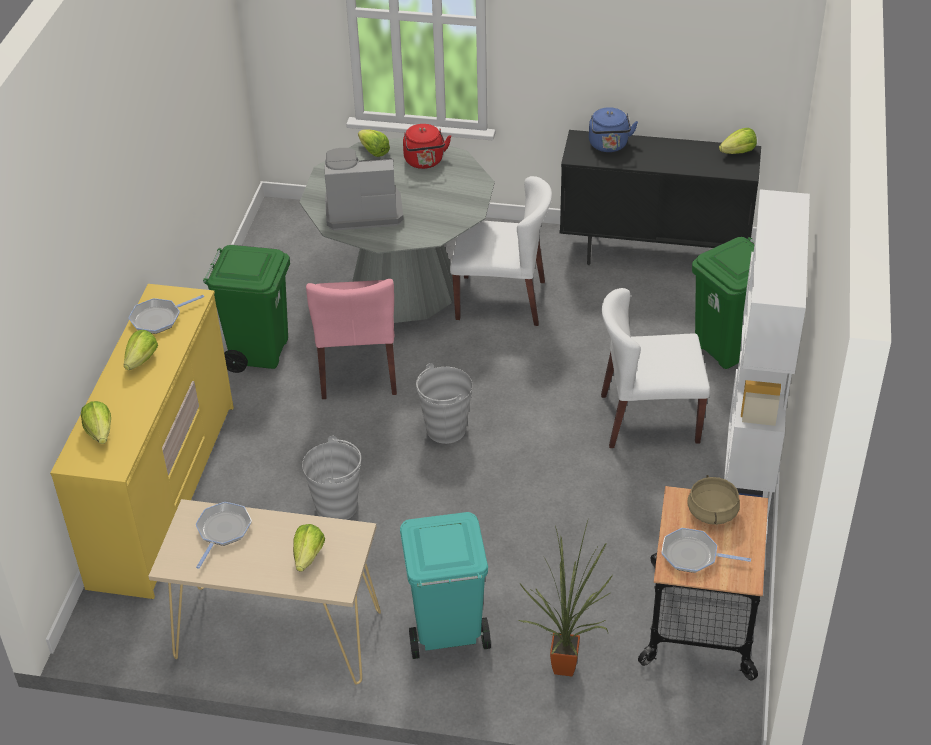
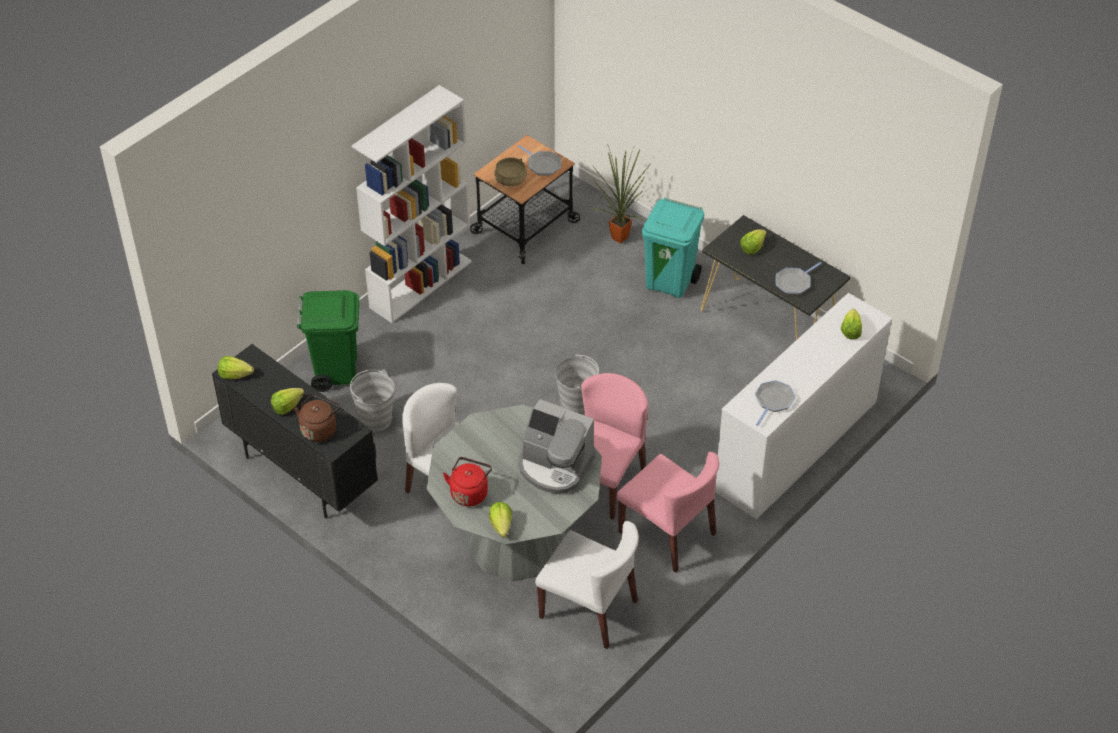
camera: 150 degrees left, 5 degrees up
(142, 360) = (800, 372): lettuce -> lettuce (287, 406)
(159, 318) = (773, 401): frying pan -> frying pan turned 60 degrees counterclockwise
(164, 493) = (796, 446): yellow dresser -> white dresser
(259, 352) = (667, 533): green trash can -> pink chair
(277, 634) = (769, 324): beige console table -> black console table
(337, 507) = (685, 384): grey bucket -> grey bucket (375, 419)
(609, 146) = (319, 429): blue kettle -> brown kettle
(648, 419) = (439, 349): white chair -> white chair (589, 609)

